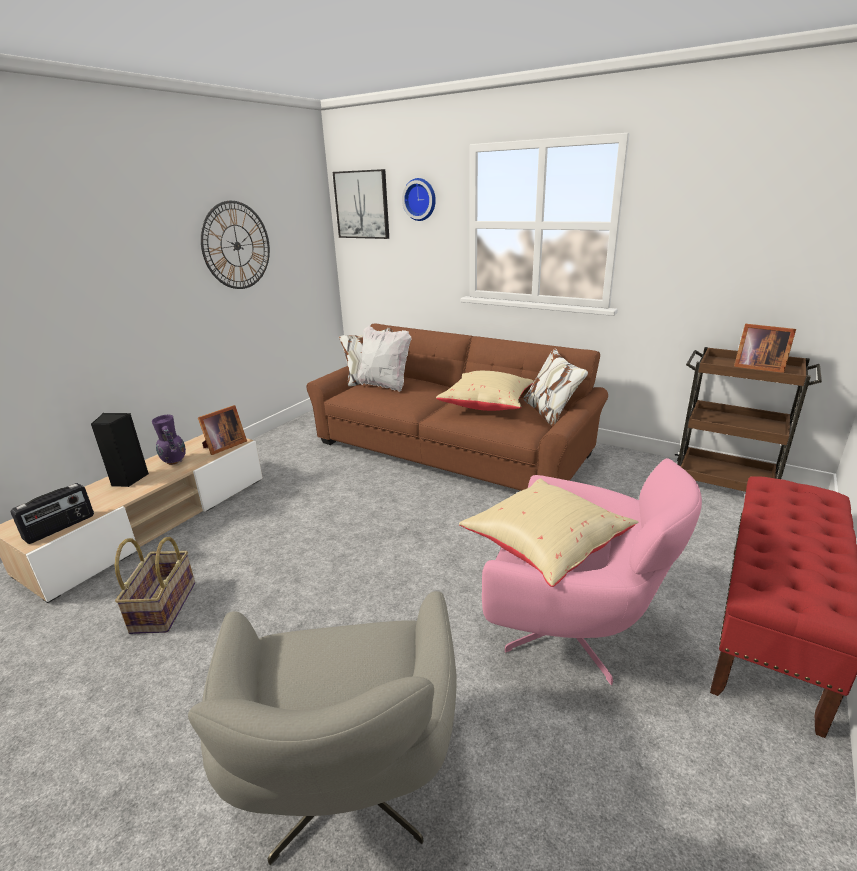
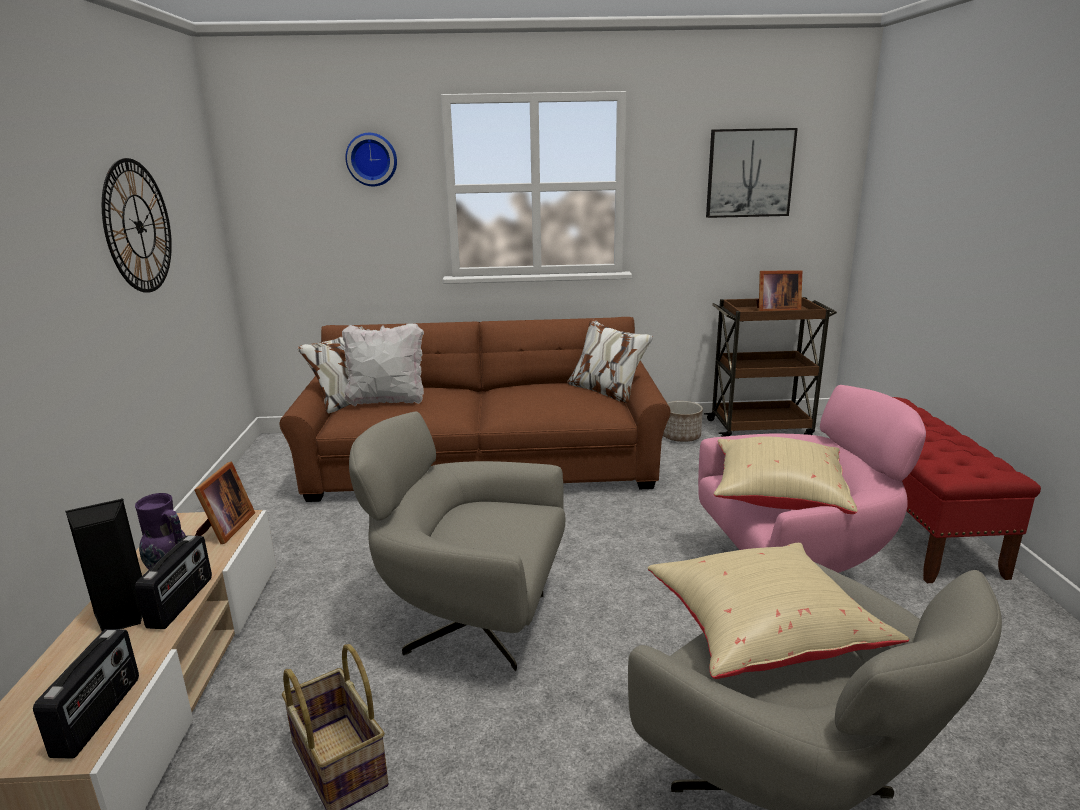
camera: 35 degrees left, 5 degrees down
(156, 482) = (182, 602): none -> radio
(315, 556) = (470, 623): none -> grey armchair
(362, 205) = (275, 167): picture -> picture (749, 173)
(487, 405) = (541, 396): beige pillow -> beige pillow (761, 633)
(633, 469) = (681, 436): none -> planter

